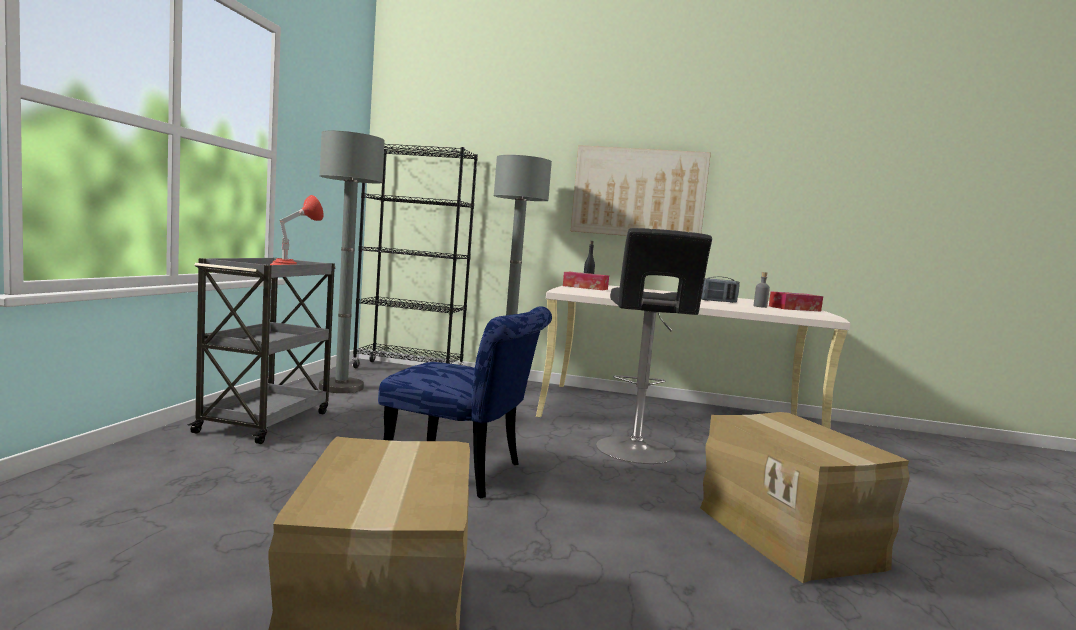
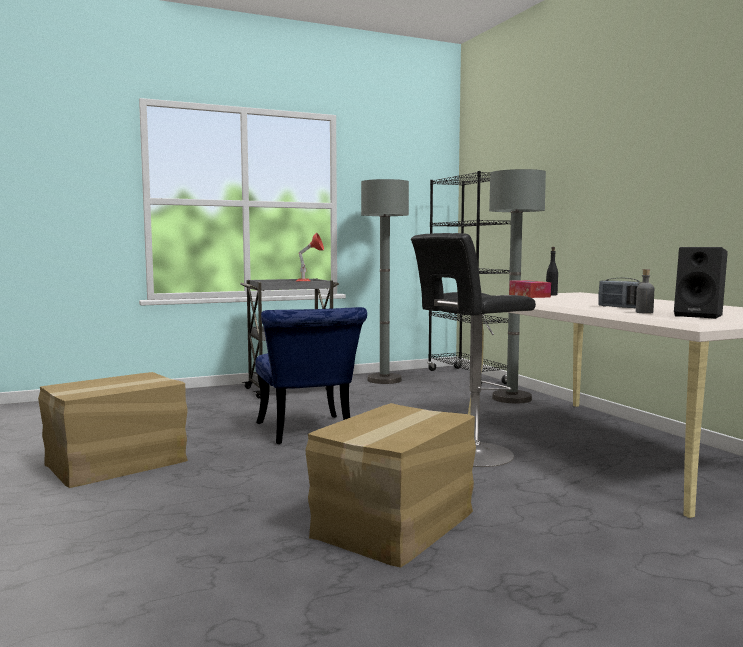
camera: 55 degrees right, 0 degrees up
(638, 193) = (638, 186): picture -> none
(794, 308) = (700, 316): tissue box -> black speaker

